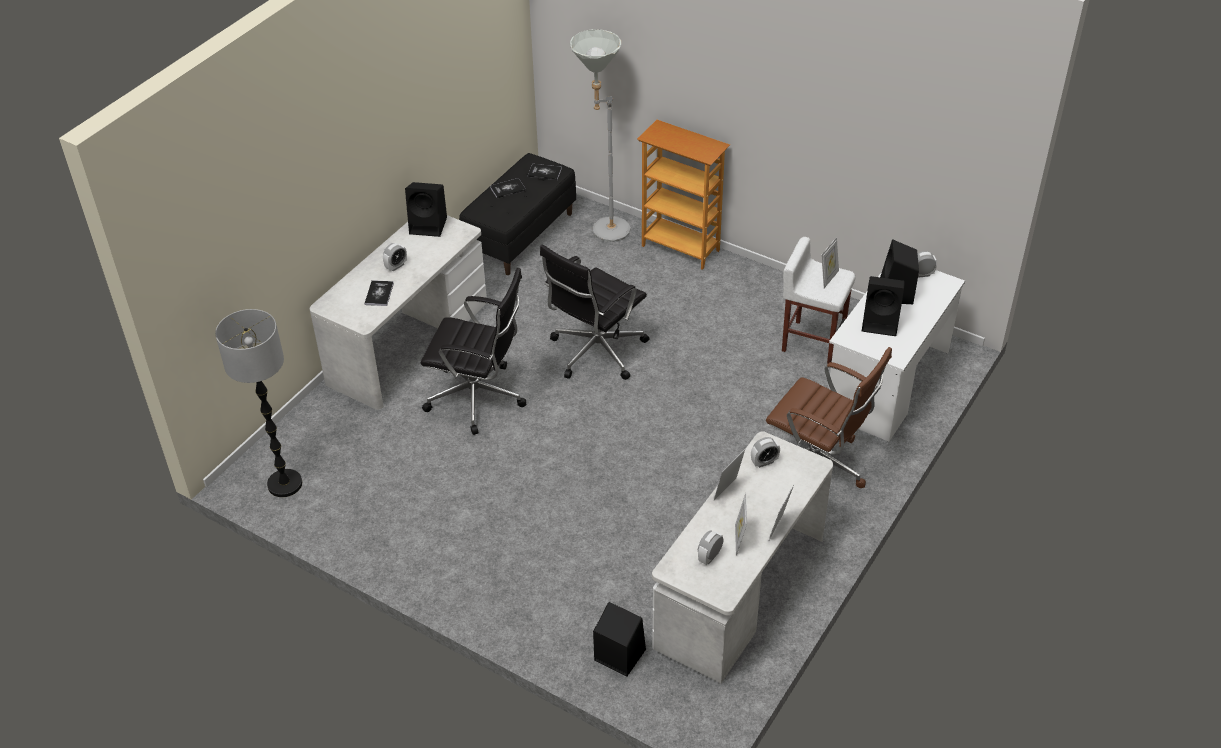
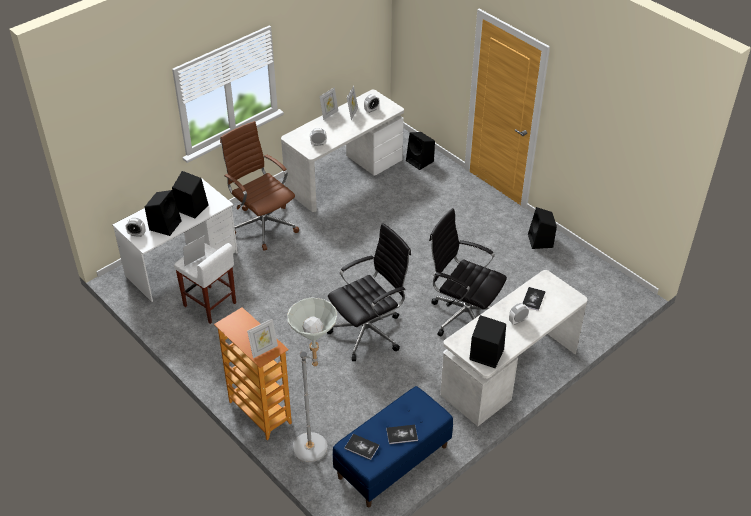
camera: 165 degrees left, 0 degrees up
(285, 484) = (602, 284): floor lamp -> none
(381, 535) = (540, 241): none -> black speaker
(520, 235) = (393, 462): black bench -> blue bench
(728, 491) = (346, 135): picture frame -> picture frame (264, 350)

